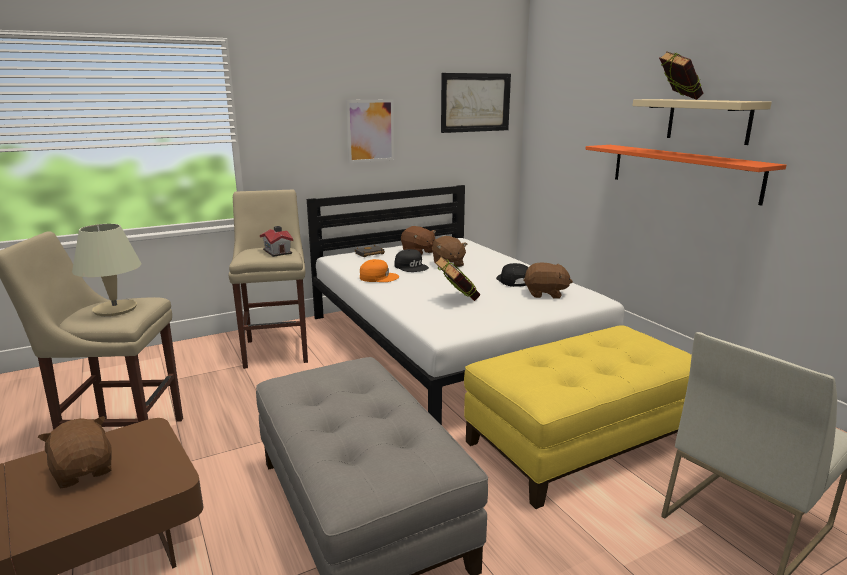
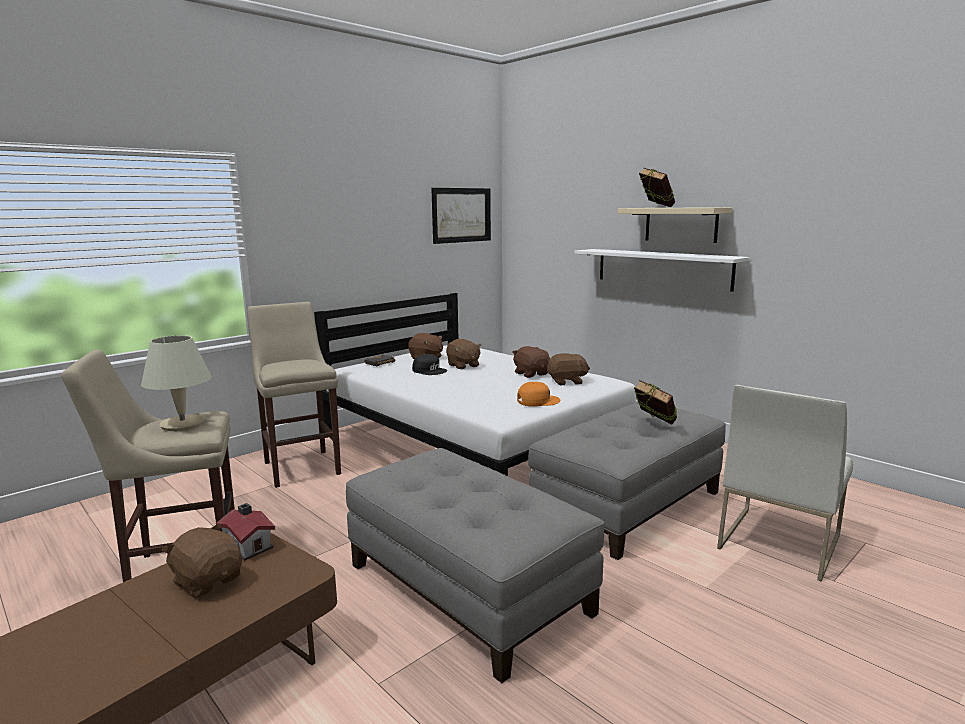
camera: 15 degrees left, 5 degrees down
(278, 251) = (305, 363): toy house -> toy house (248, 545)
(370, 131) = (370, 243): picture -> none
(378, 277) = (405, 381): orange cap -> orange cap (537, 401)
(457, 300) = (493, 393): book -> book (654, 426)
(513, 280) = (531, 374): black cap -> brown plush toy
(579, 441) = (627, 504): yellow ottoman -> grey ottoman
(682, 172) = (662, 268): orange shelf -> white shelf

